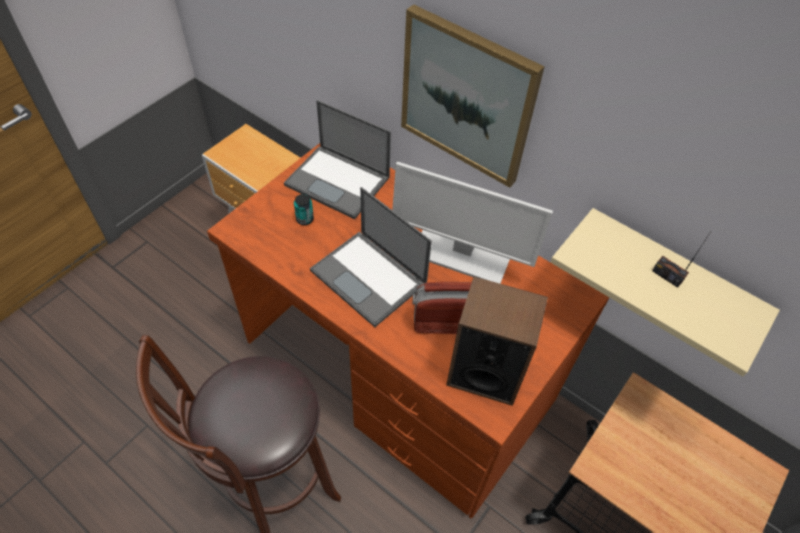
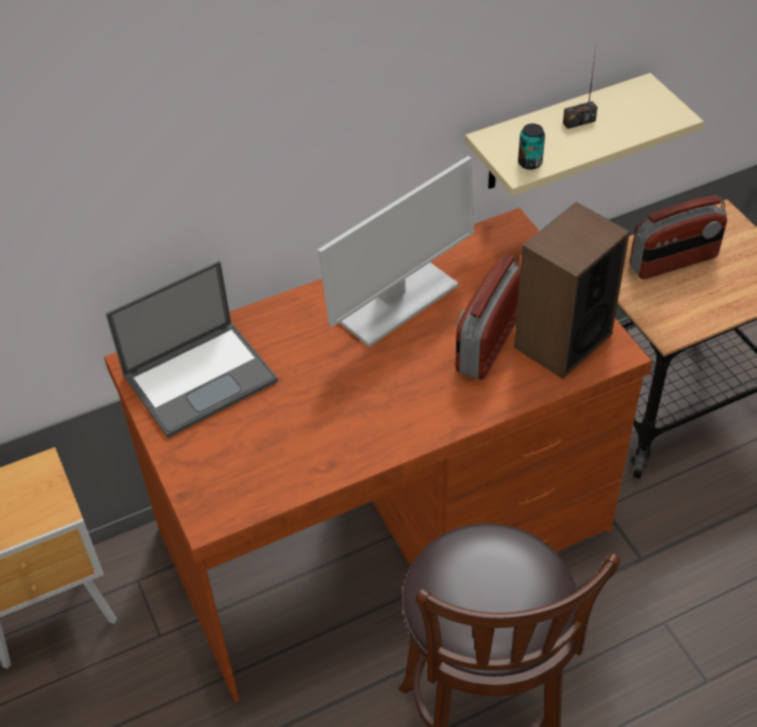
camera: 60 degrees left, 5 degrees down
(305, 219) = (244, 433): can -> can (530, 163)
(370, 277) = (380, 396): laptop -> none
(467, 97) = (287, 141): picture -> none
(677, 447) = (673, 262): none -> radio

